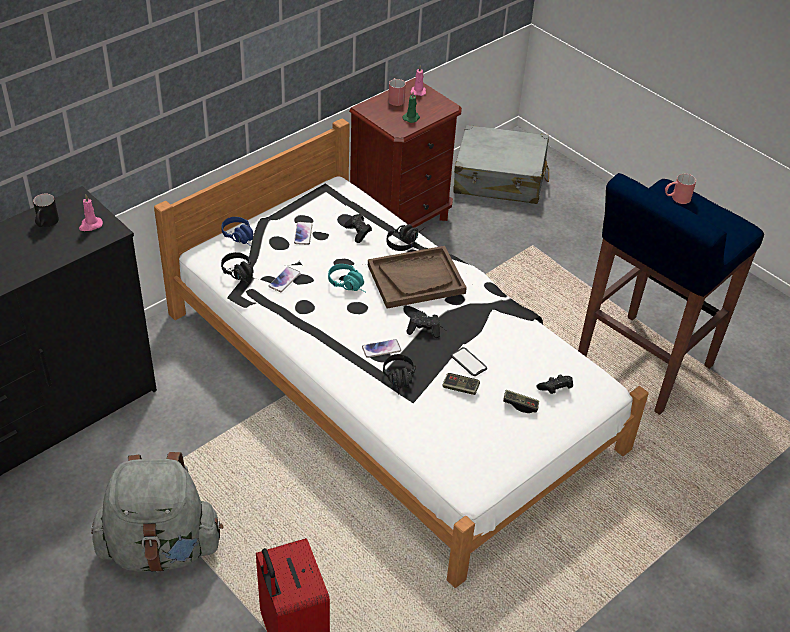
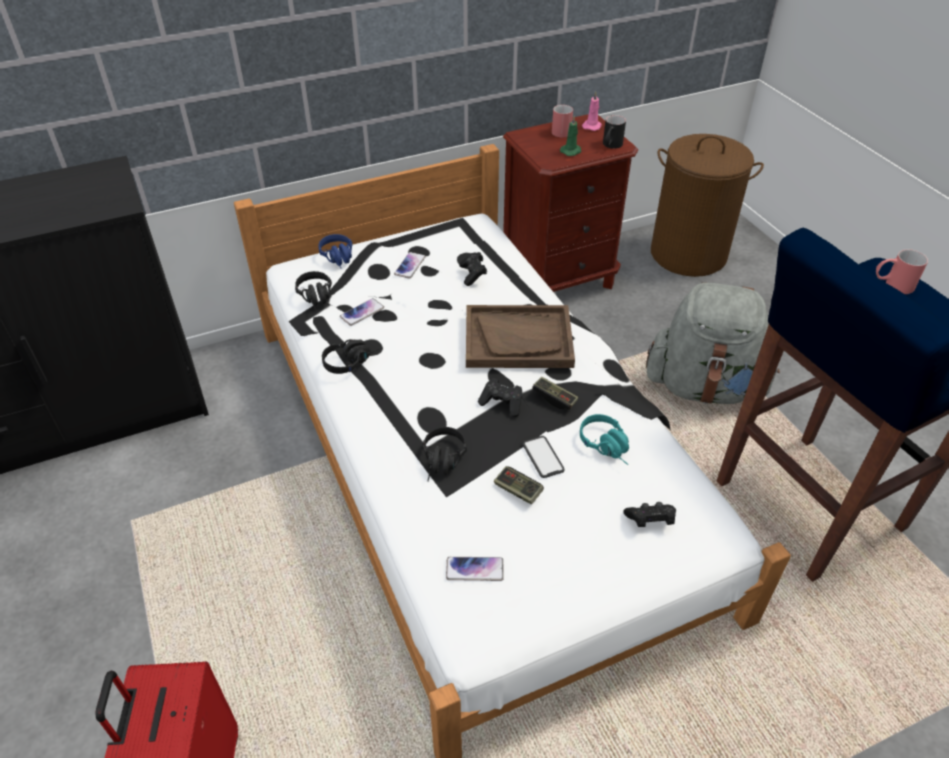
camera: 20 degrees right, 0 degrees up
(46, 224) = (55, 187): black mug -> black mug (610, 146)
(90, 225) = (101, 196): pink candle -> none
(161, 548) = (111, 607): grey backpack -> grey backpack (704, 387)
(349, 285) = (435, 332): turquoise headphones -> turquoise headphones (608, 447)
(381, 349) = (438, 417): phone -> phone (474, 569)
(405, 241) = (525, 293): black headphones -> black headphones (352, 361)
(500, 178) = (689, 254): grey suitcase -> brown laundry basket
(520, 405) = (591, 533): game controller -> game controller (554, 398)

